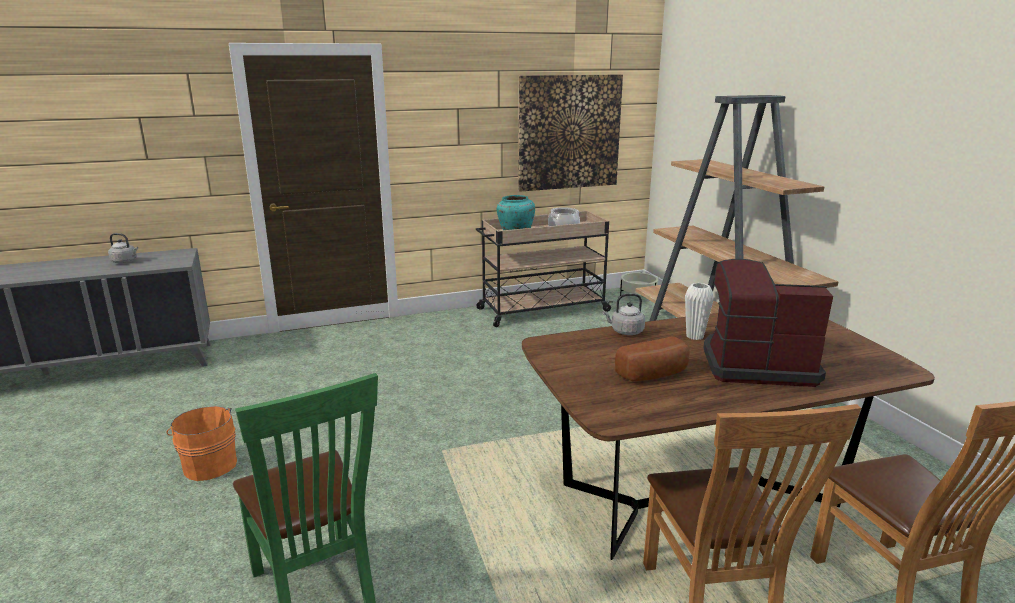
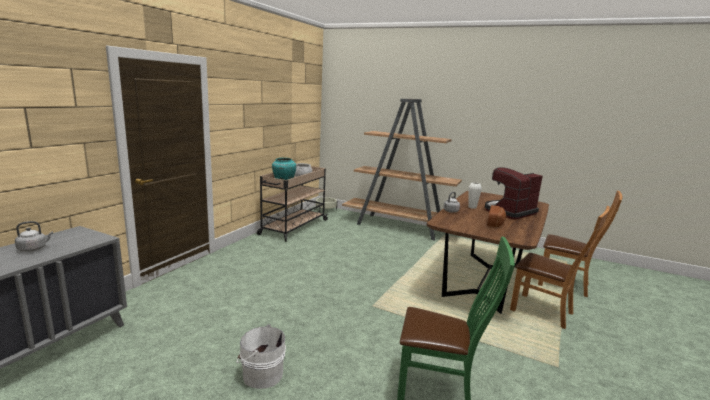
camera: 45 degrees left, 5 degrees down
(209, 464) = (261, 374): orange bucket -> white bucket
(569, 132) = (291, 119): picture -> none

